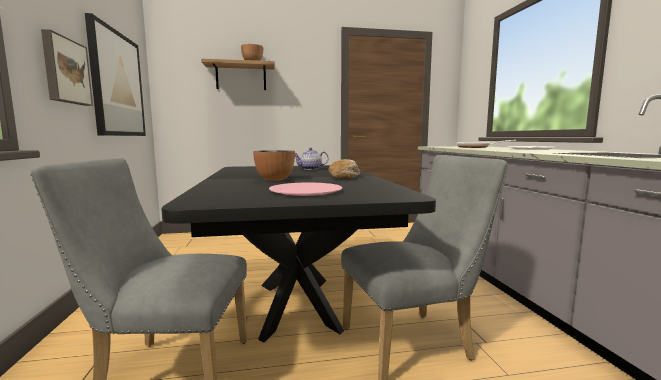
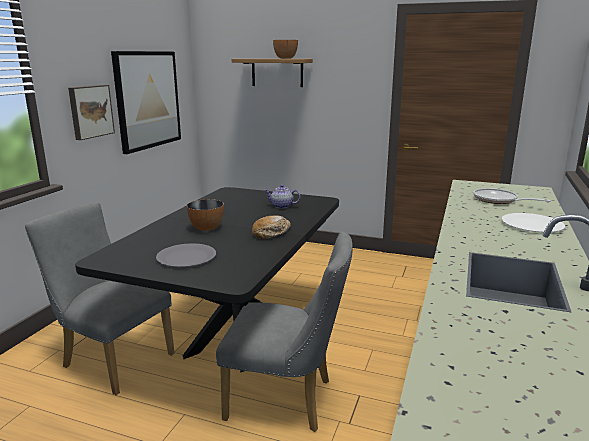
camera: 30 degrees right, 10 degrees up
(305, 191) = (186, 257): pink plate -> grey plate

